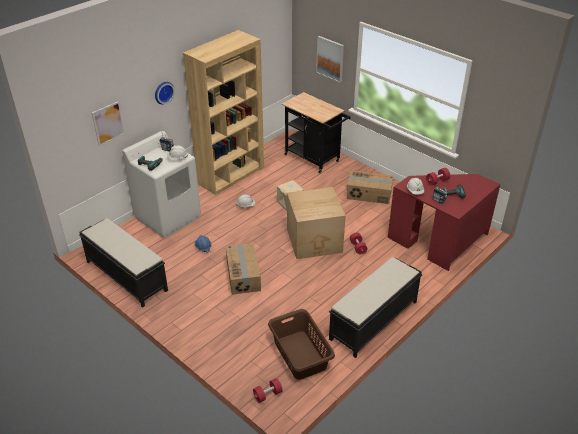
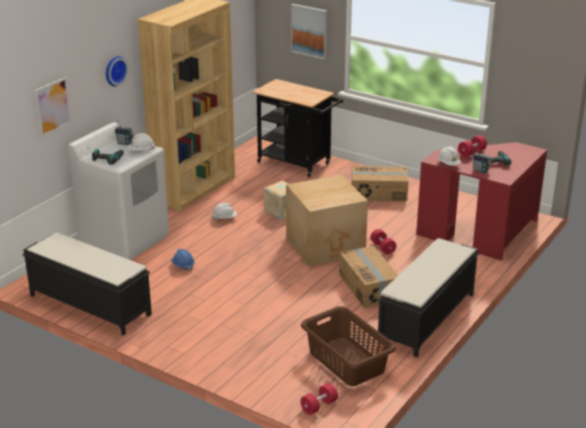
camera: 10 degrees left, 10 degrees down
(243, 275) = (246, 289): cardboard box -> cardboard box (368, 287)

